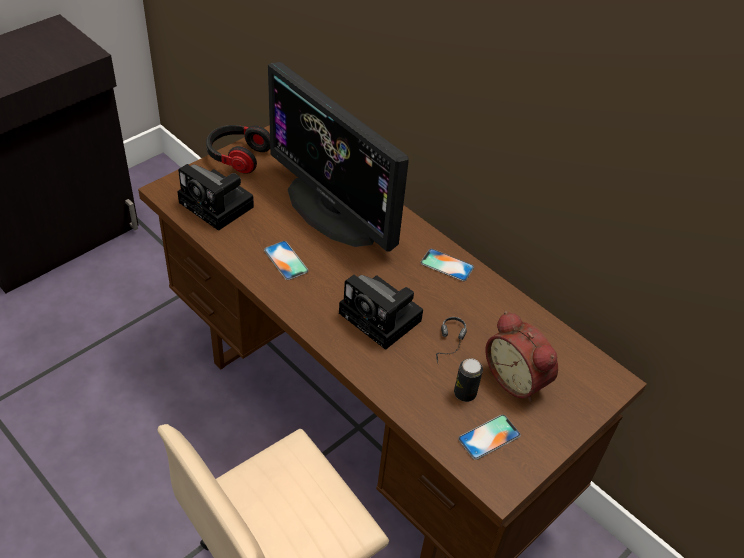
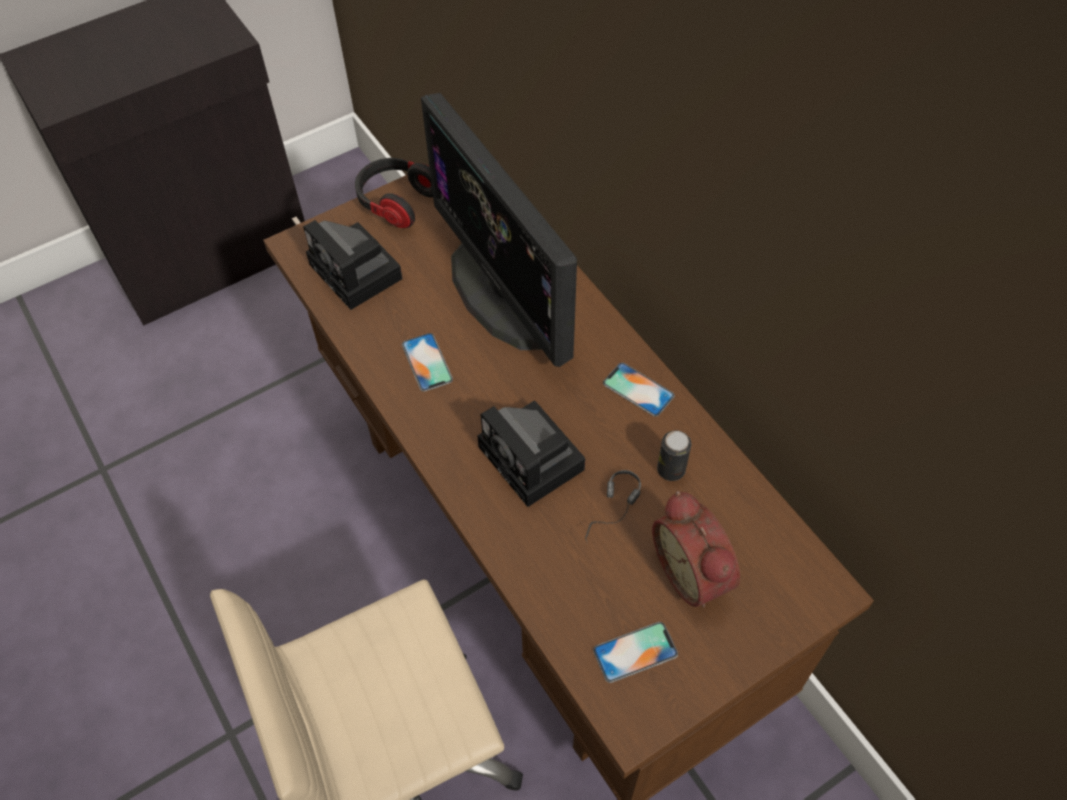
camera: 15 degrees right, 10 degrees up
(465, 393) = (618, 584): can -> can (671, 469)

